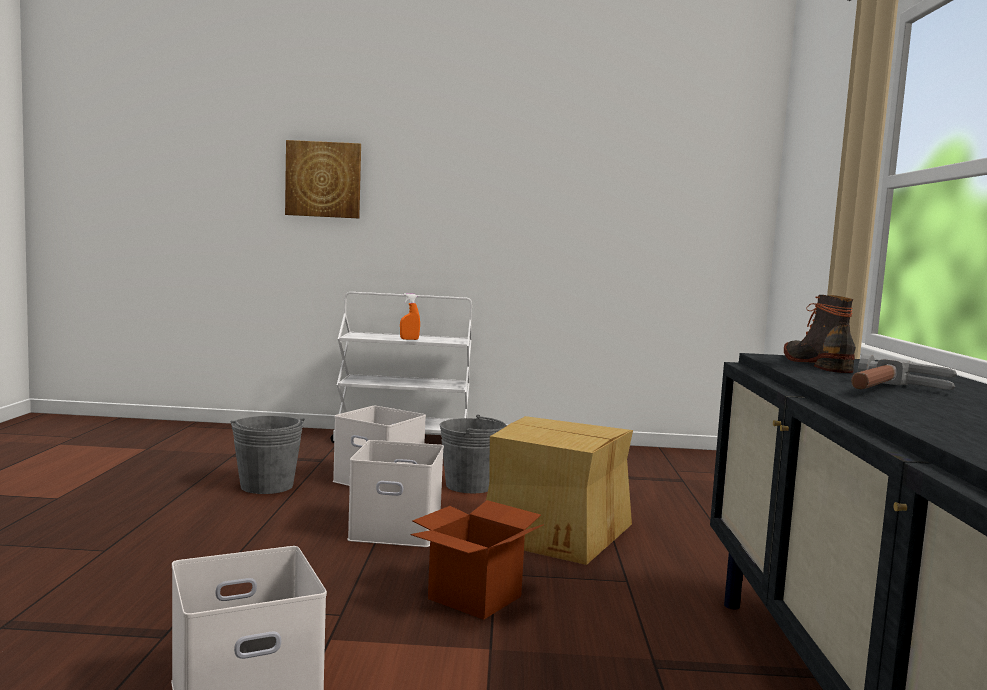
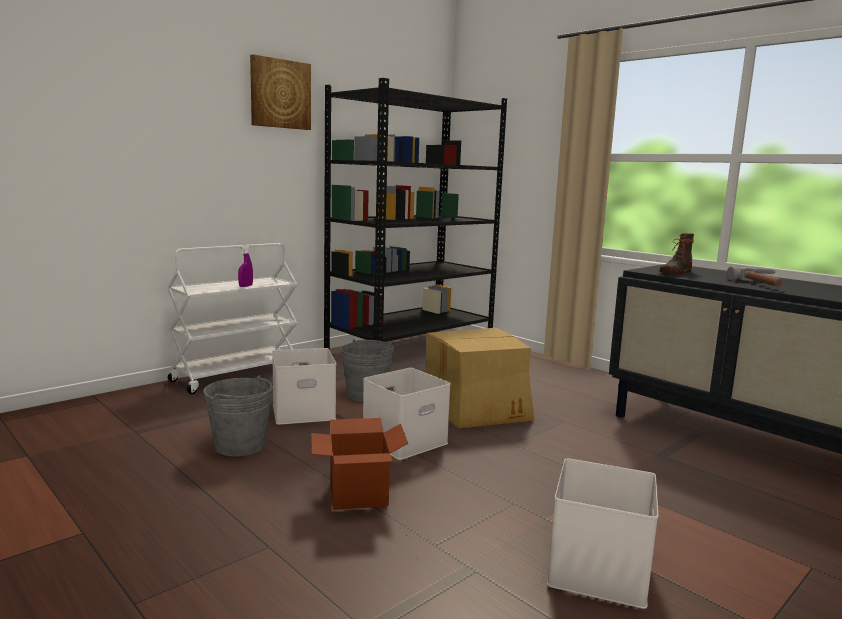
camera: 45 degrees left, 5 degrees up
(323, 179) = (125, 135): picture -> picture (280, 94)
(409, 339) = (245, 286): orange spray bottle -> purple spray bottle
(475, 597) = (539, 460): cardboard box -> cardboard box (358, 494)
(646, 461) = (411, 347): none -> black bookcase
(819, 364) = (675, 272): boot -> boot turned 90 degrees counterclockwise

